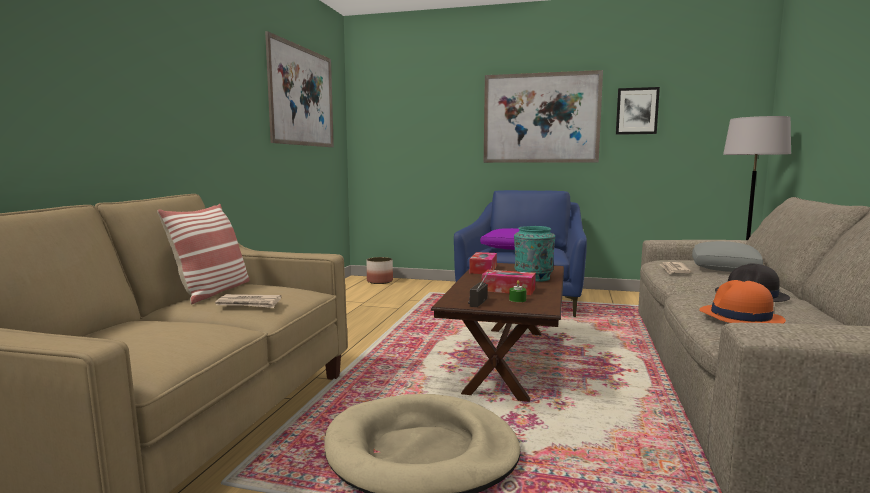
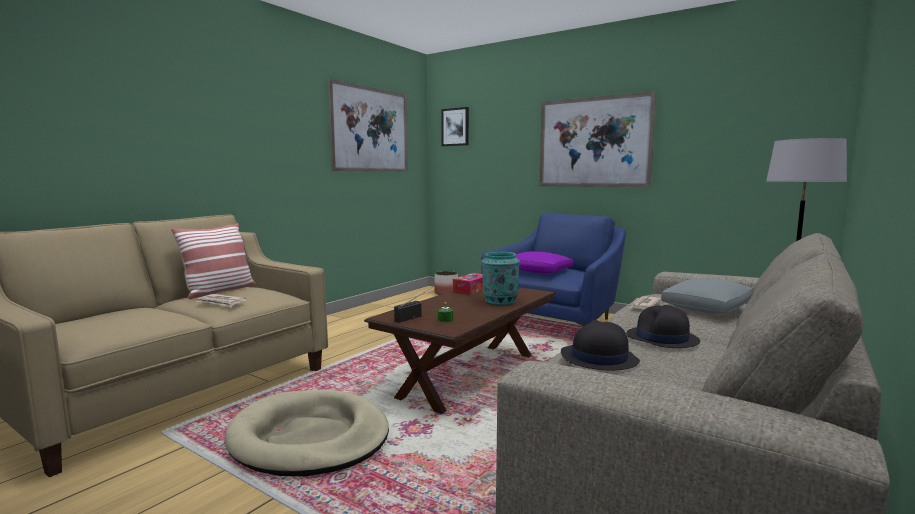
camera: 20 degrees right, 0 degrees up
(508, 290) = (455, 310): tissue box -> none
(637, 111) = (692, 133): picture -> picture (455, 127)
(740, 317) = (598, 358): orange hat -> black hat

